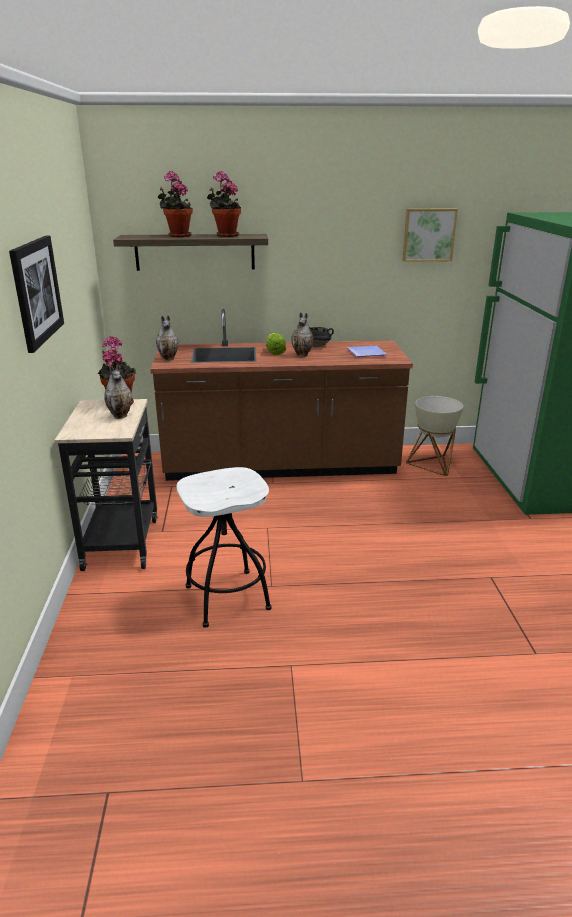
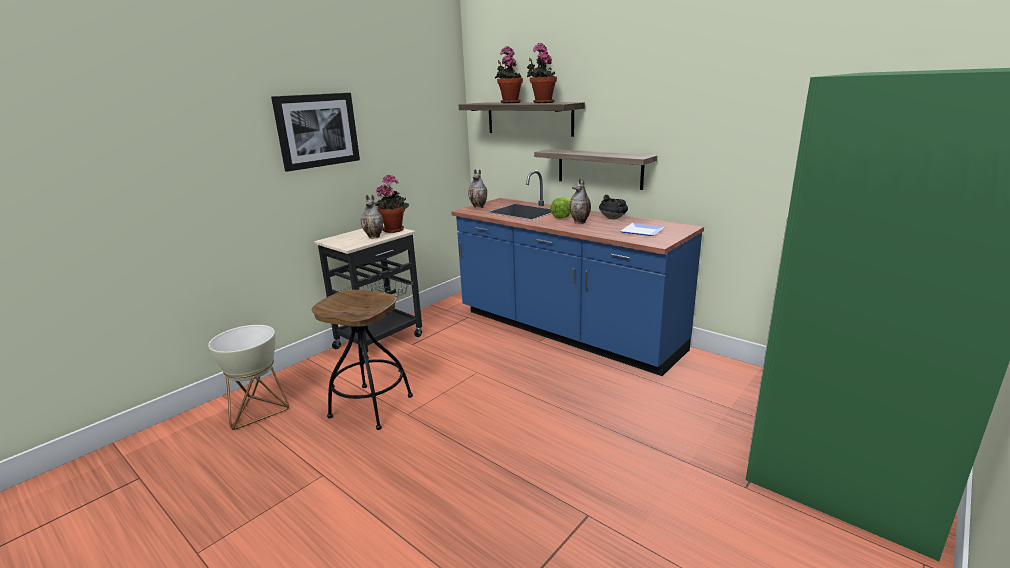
camera: 45 degrees right, 5 degrees down
(228, 597) = (371, 406): white stool -> brown stool
(281, 467) = (565, 332): brown counter -> blue counter
(285, 299) = (599, 168): none -> shelf
(428, 235) = (754, 104): picture -> none
(432, 465) = (717, 383): planter -> planter (259, 411)

